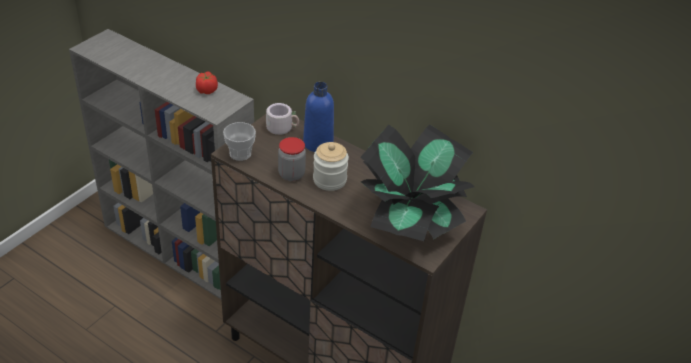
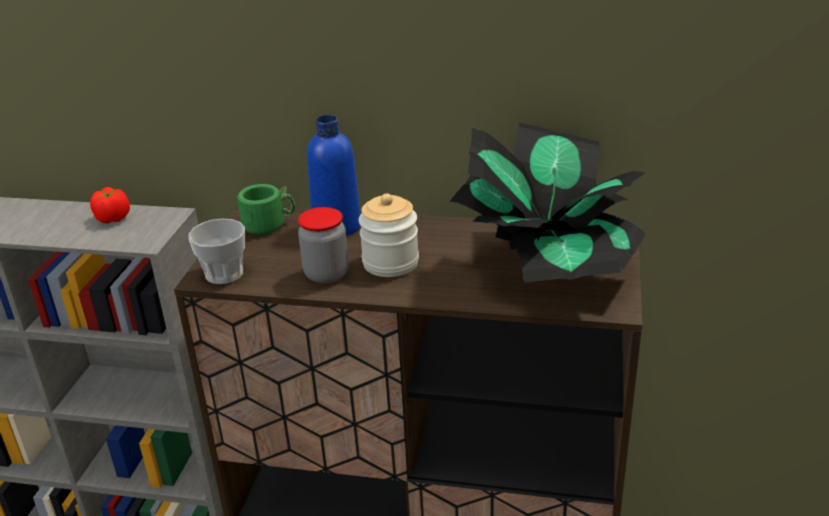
camera: 20 degrees left, 10 degrees down
(282, 127) = (268, 224): grey mug -> green mug

